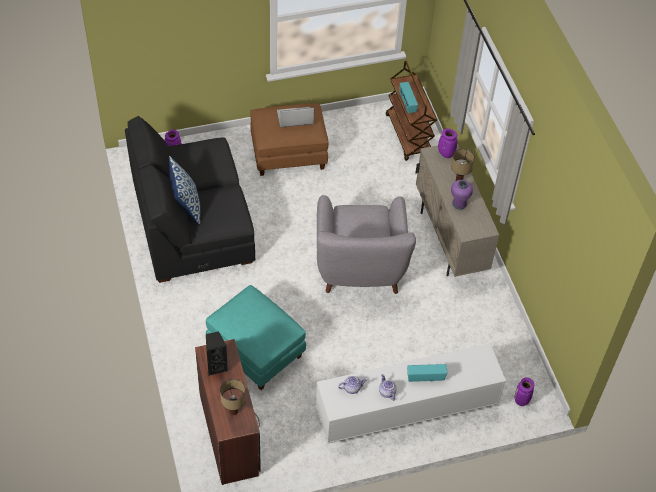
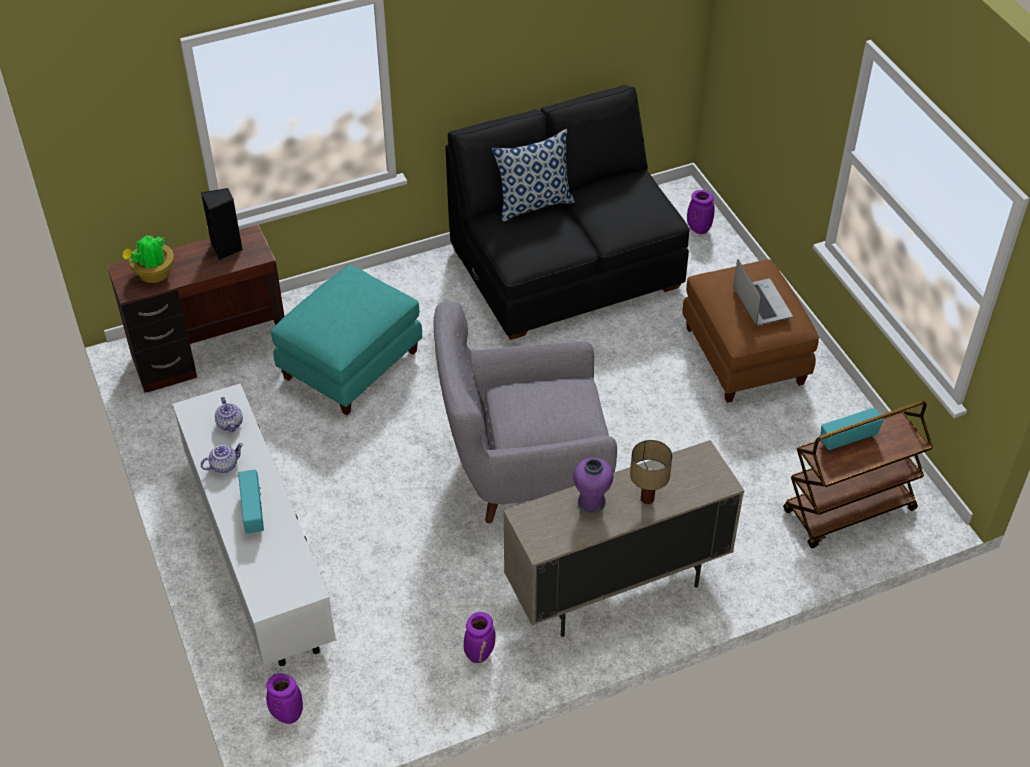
camera: 85 degrees right, 5 degrees down
(234, 411) = (153, 274): table lamp -> potted plant
(445, 154) = (707, 475): purple vase -> purple vase (479, 653)

